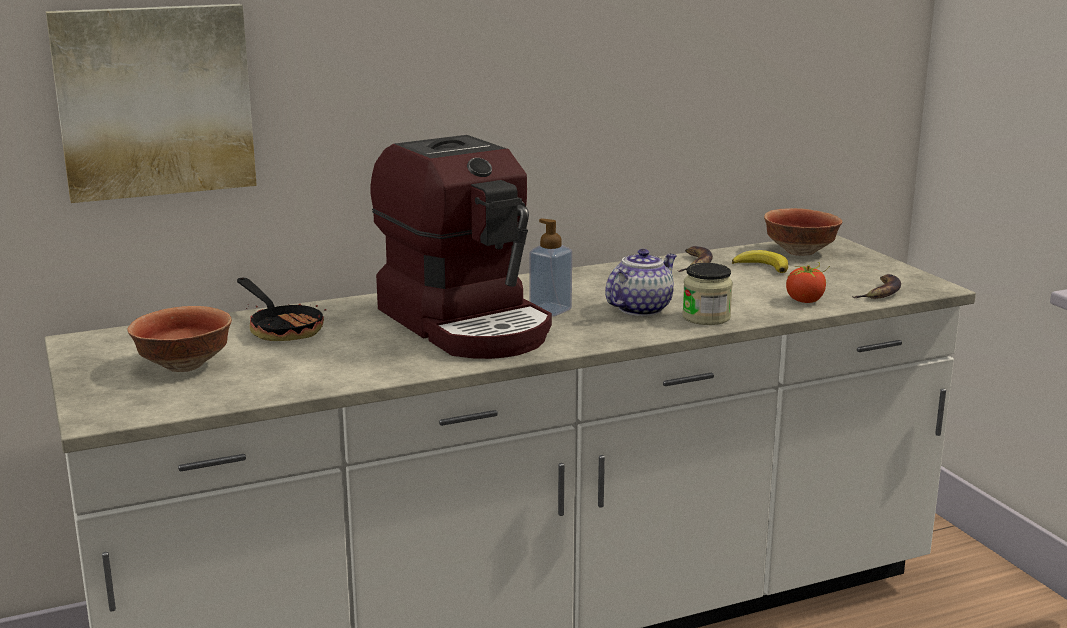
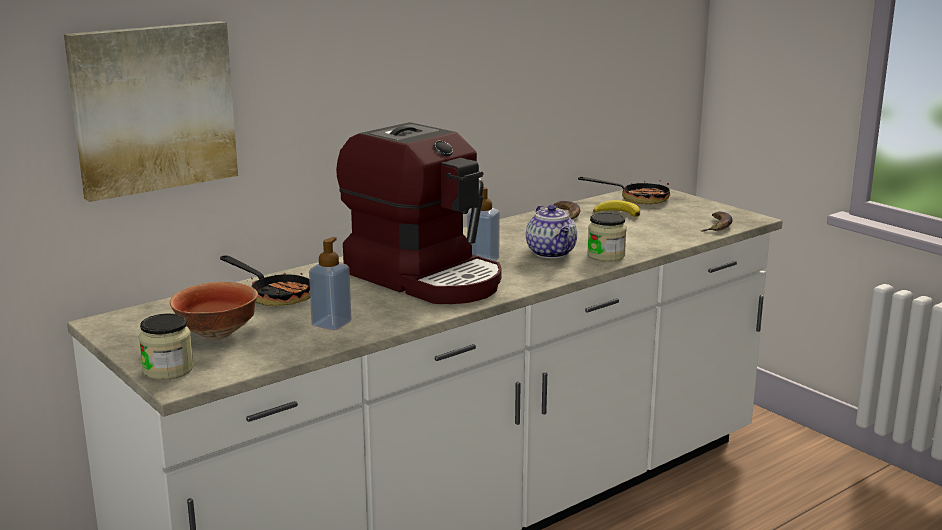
camera: 15 degrees left, 0 degrees up
(100, 401) = (168, 370): none -> jar
(317, 367) = (331, 323): none -> soap dispenser
(641, 308) = (552, 253): teapot -> teapot turned 135 degrees clockwise
(800, 251) = (637, 199): bowl -> frying pan
(805, 300) = (668, 236): tomato -> none

